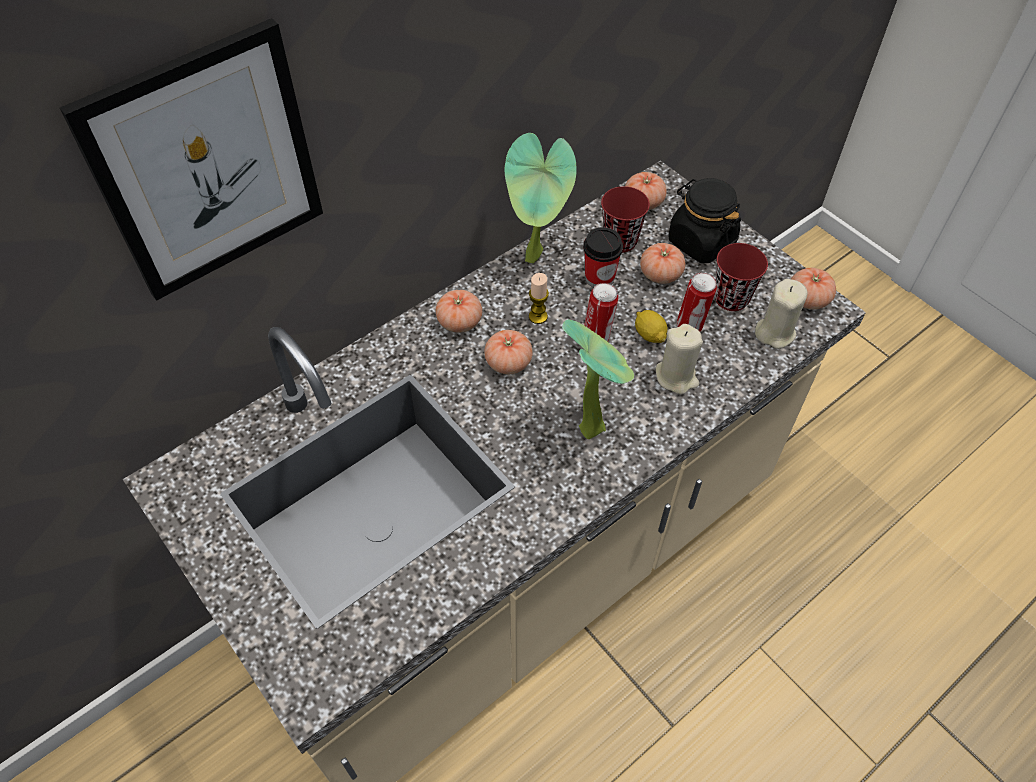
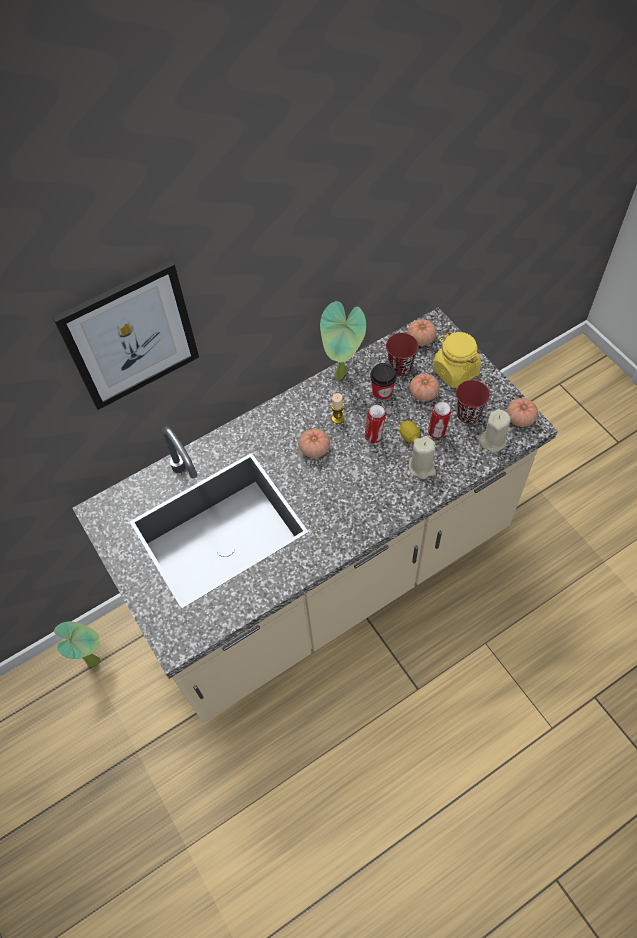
camera: 10 degrees right, 5 degrees up
(459, 321) = (286, 418): tomato -> none
(593, 425) = (363, 495): potted plant -> potted plant (95, 659)
(701, 242) = (455, 371): black jar -> yellow jar

